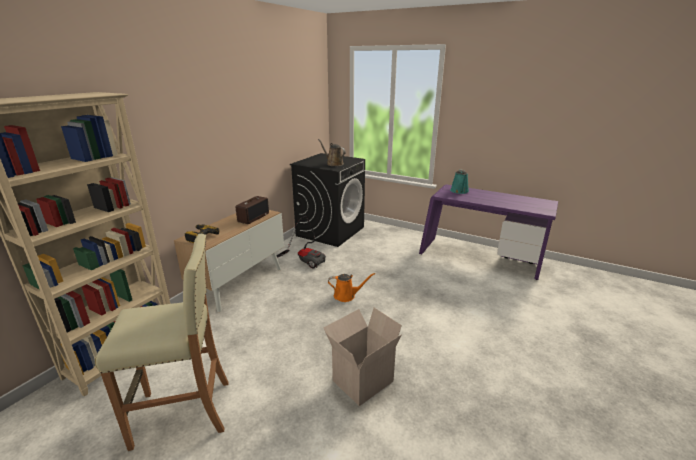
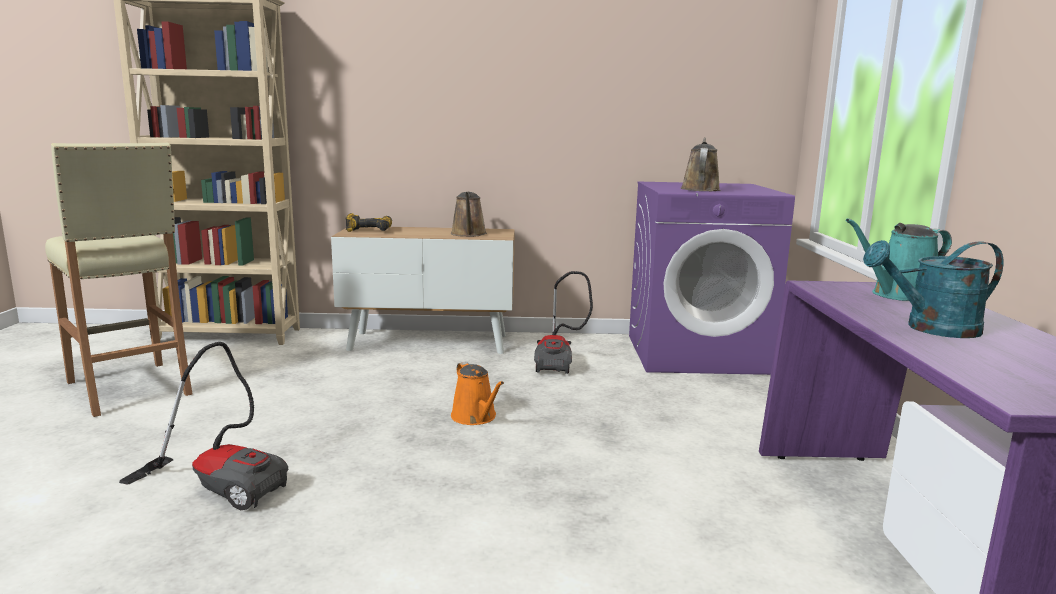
camera: 60 degrees right, 10 degrees down
(253, 217) = (468, 234): radio -> brown watering can
(330, 231) = (697, 354): black washing machine -> purple washing machine
(362, 379) = (223, 485): cardboard box -> vacuum cleaner
(494, 200) = (931, 329): none -> turquoise watering can

